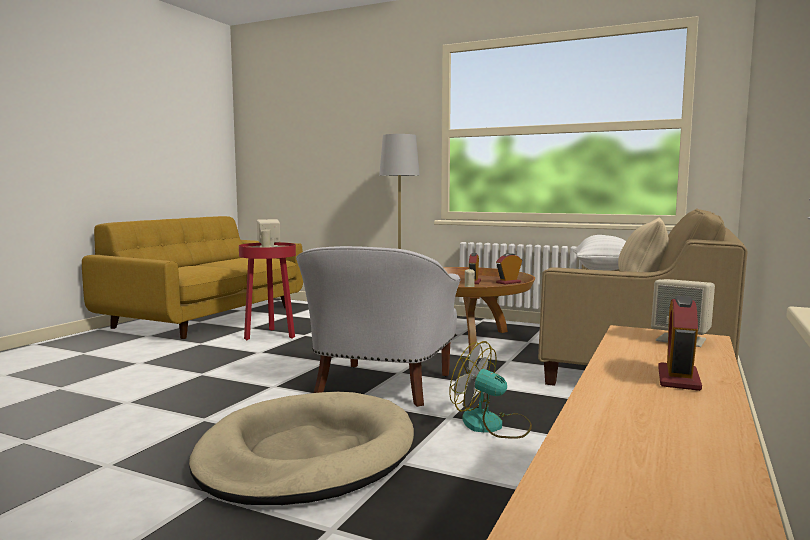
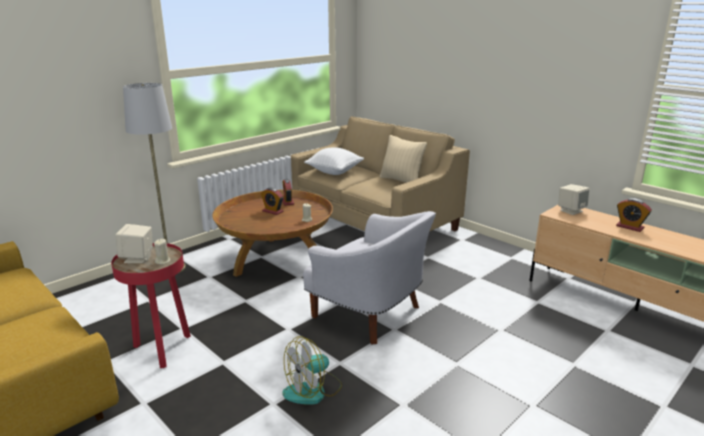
camera: 70 degrees left, 15 degrees up
(307, 455) = (484, 361): beige dog bed -> none
(492, 425) = (457, 291): fan -> fan (313, 390)

